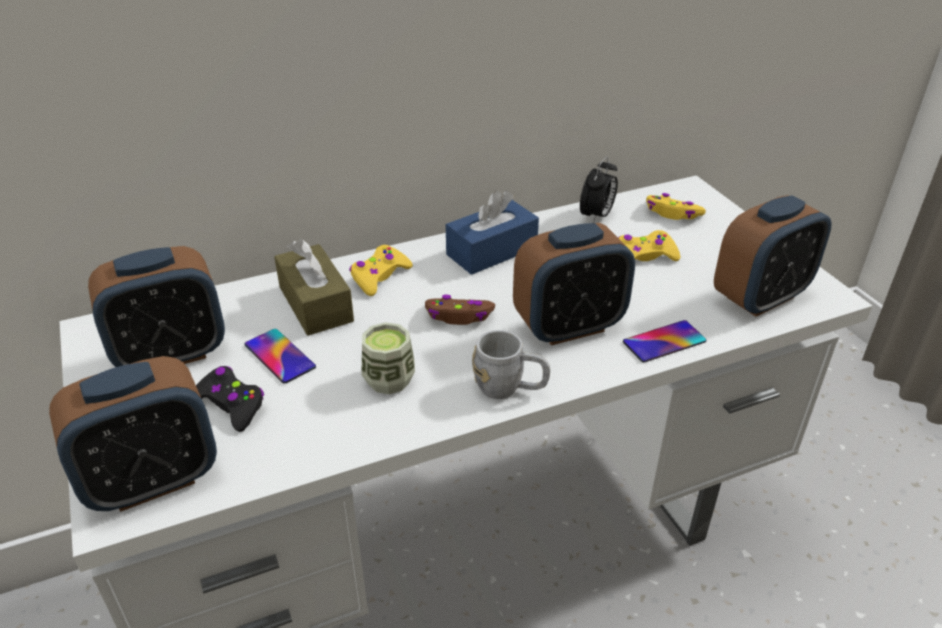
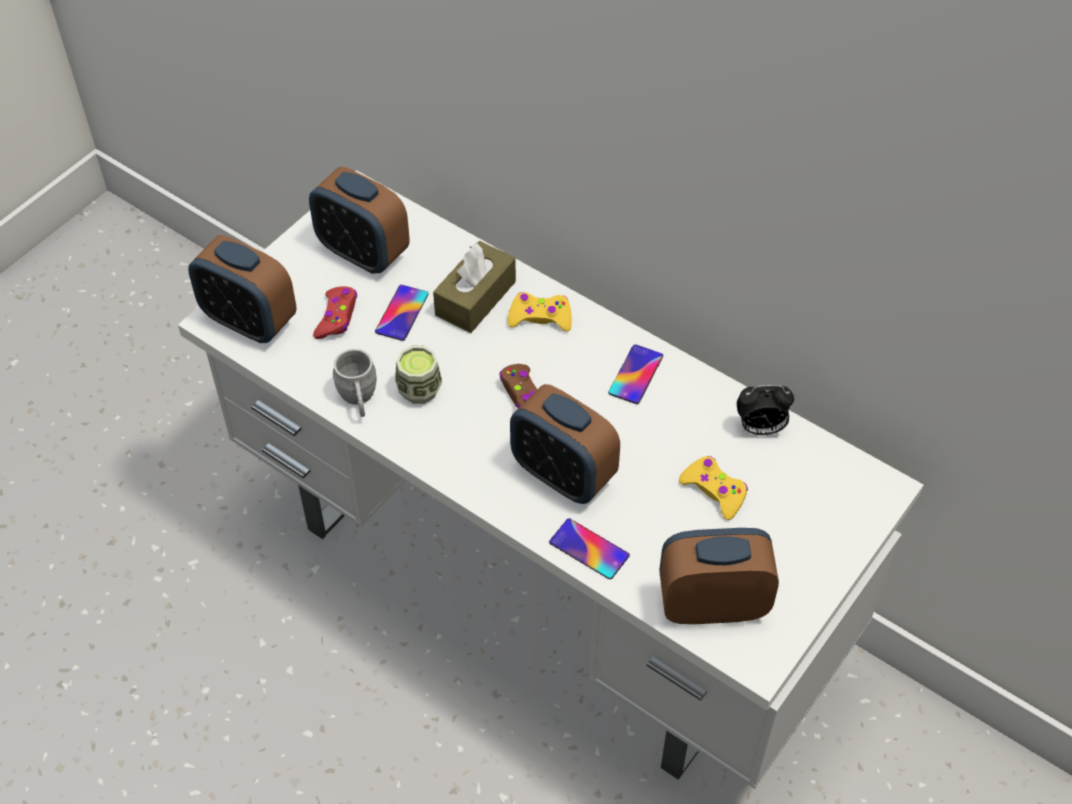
camera: 60 degrees right, 15 degrees up
(231, 404) = (337, 317): black game controller -> red game controller
(492, 251) = (635, 374): blue tissue box -> phone
(509, 388) = (458, 467): grey mug -> grey mug (359, 400)
(672, 213) = (817, 488): yellow game controller -> none
(760, 298) = (712, 604): alarm clock -> alarm clock turned 150 degrees clockwise

